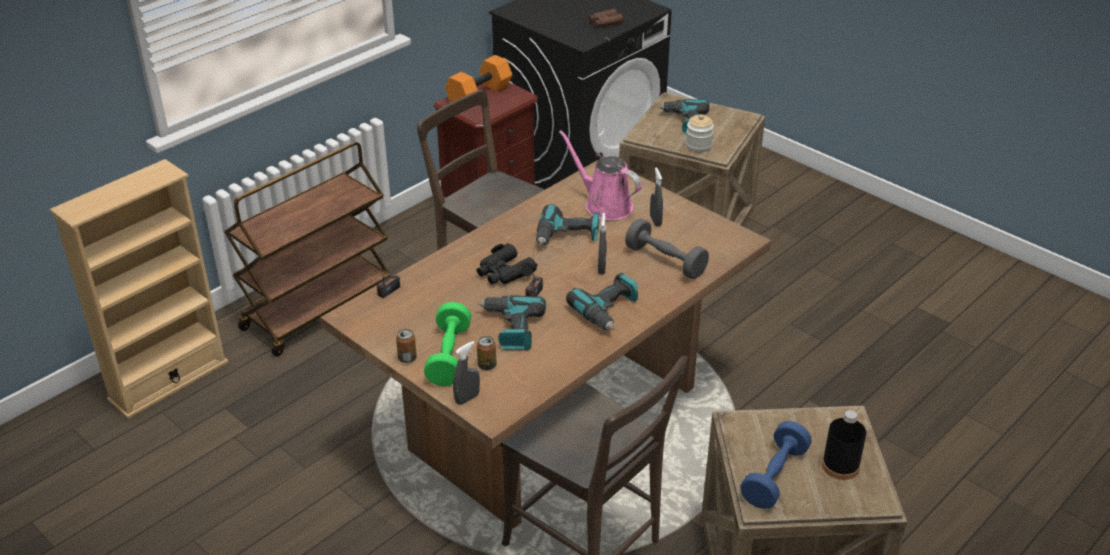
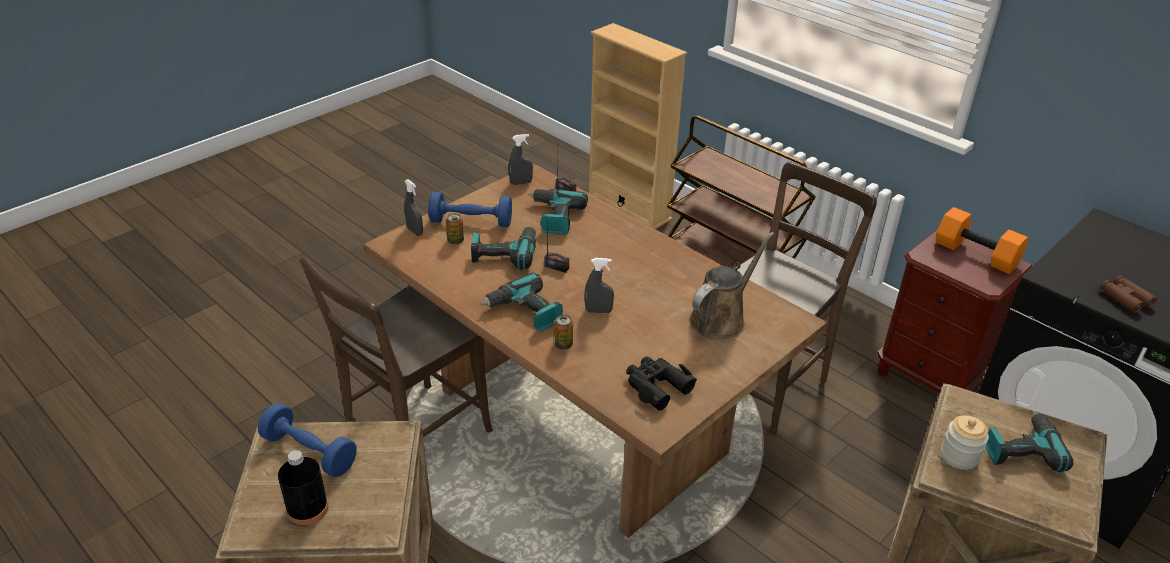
camera: 90 degrees right, 0 degrees up
(407, 358) = (473, 202): can -> can (563, 345)
(449, 356) = (471, 222): green dumbbell -> blue dumbbell
(504, 272) = (592, 250): black binoculars -> black binoculars (656, 386)
(567, 236) = (655, 290): power drill -> power drill (554, 217)
(604, 205) = (721, 319): pink watering can -> brown watering can
(655, 221) = (692, 356): grey spray bottle -> grey spray bottle (521, 183)
(665, 261) = (612, 358): grey dumbbell -> none

